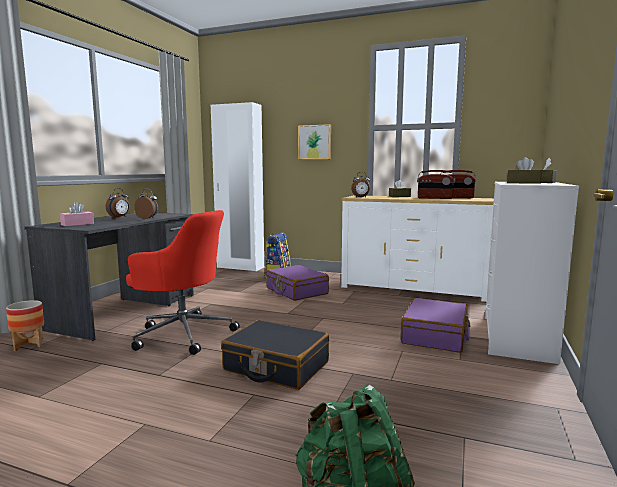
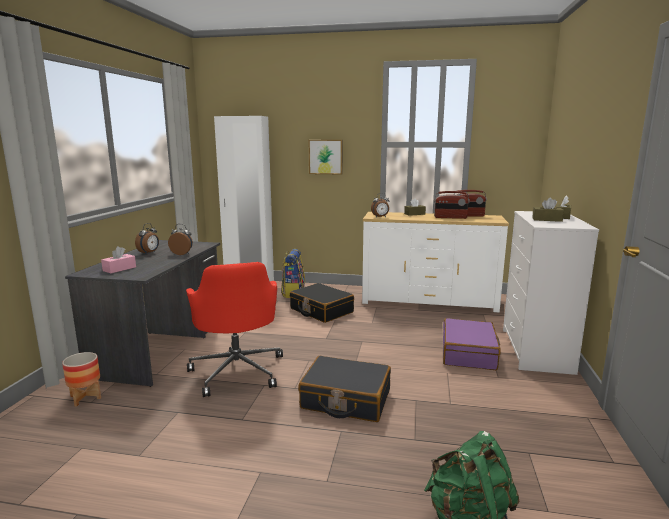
camera: 10 degrees left, 5 degrees up
(183, 334) = (238, 371): red office chair -> red office chair turned 60 degrees clockwise
(296, 291) = (321, 311): purple suitcase -> black suitcase

